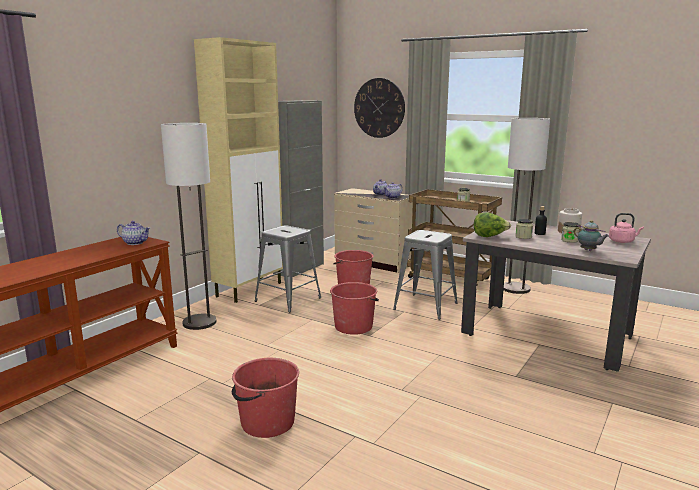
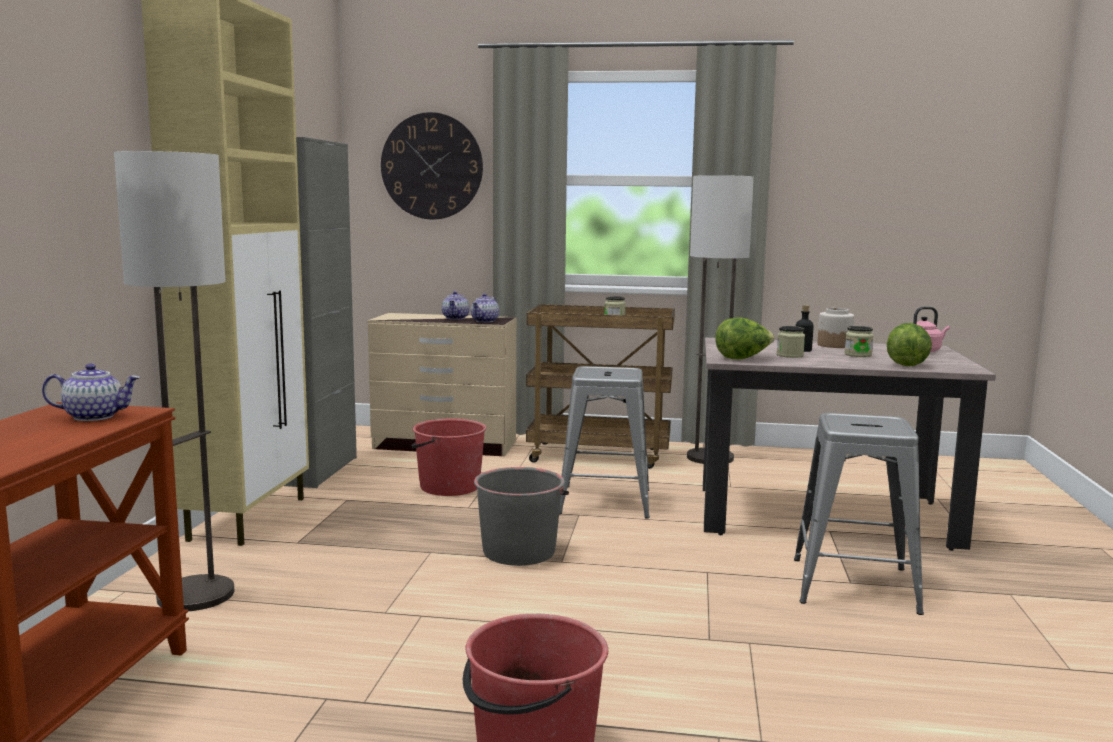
camera: 25 degrees left, 5 degrees down
(288, 299) = (348, 525): grey stool -> grey stool (854, 585)
(354, 326) = (519, 551): red bucket -> grey bucket
(588, 250) = (907, 364): teapot -> lettuce

